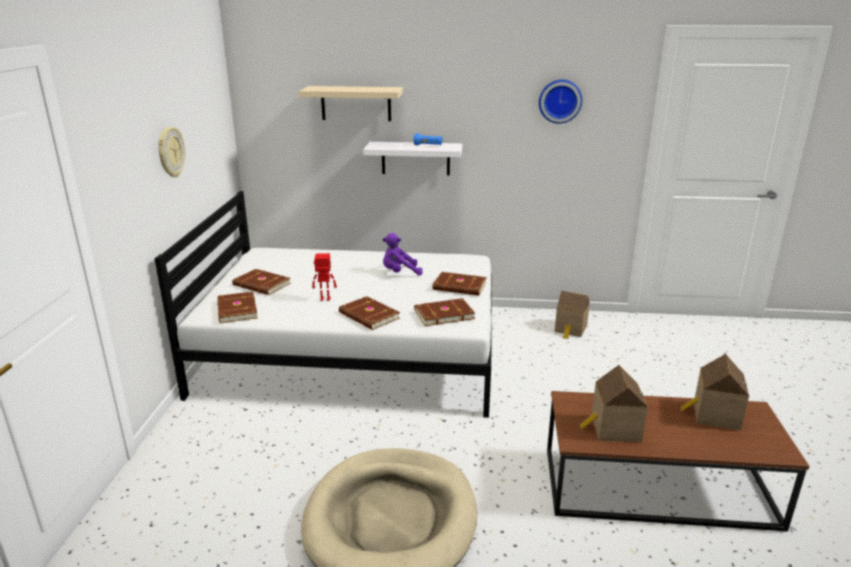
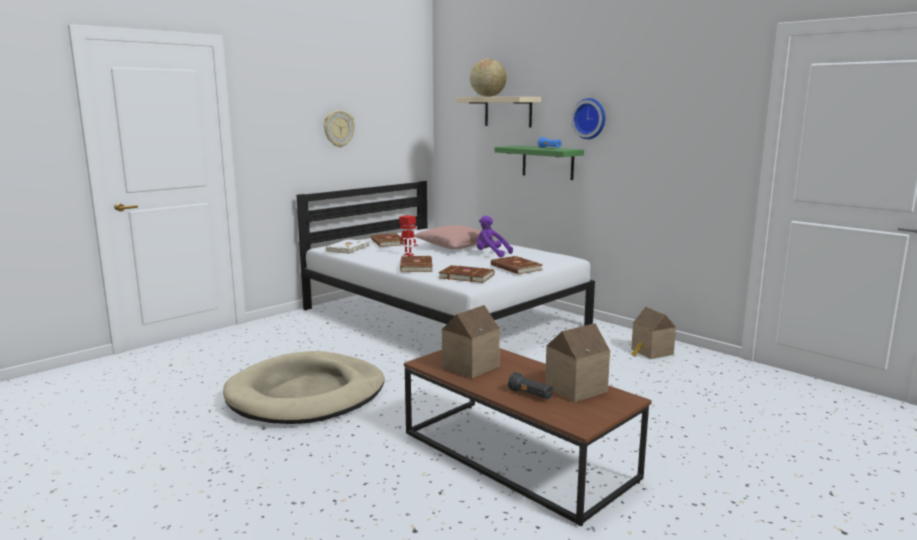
camera: 40 degrees right, 10 degrees down
(236, 310) = (347, 249): brown book -> white book
(337, 88) = (487, 96): none -> globe
(346, 272) = (454, 247): none -> pink pillow
(415, 158) = (547, 162): white shelf -> green shelf
(559, 101) = (669, 108): wall clock -> wall clock (590, 118)
(706, 438) = (530, 395): none -> black flashlight

